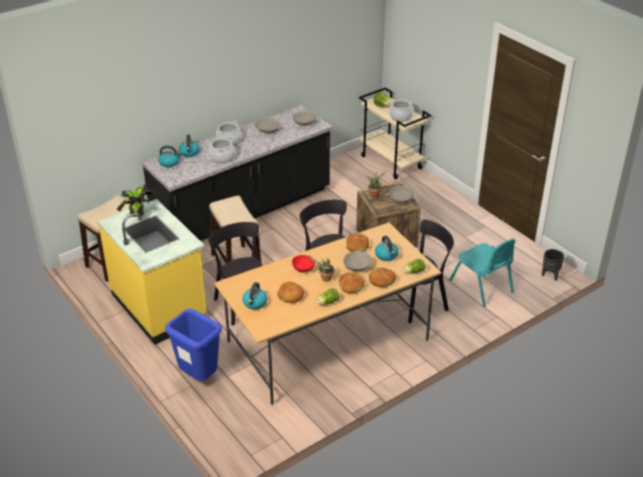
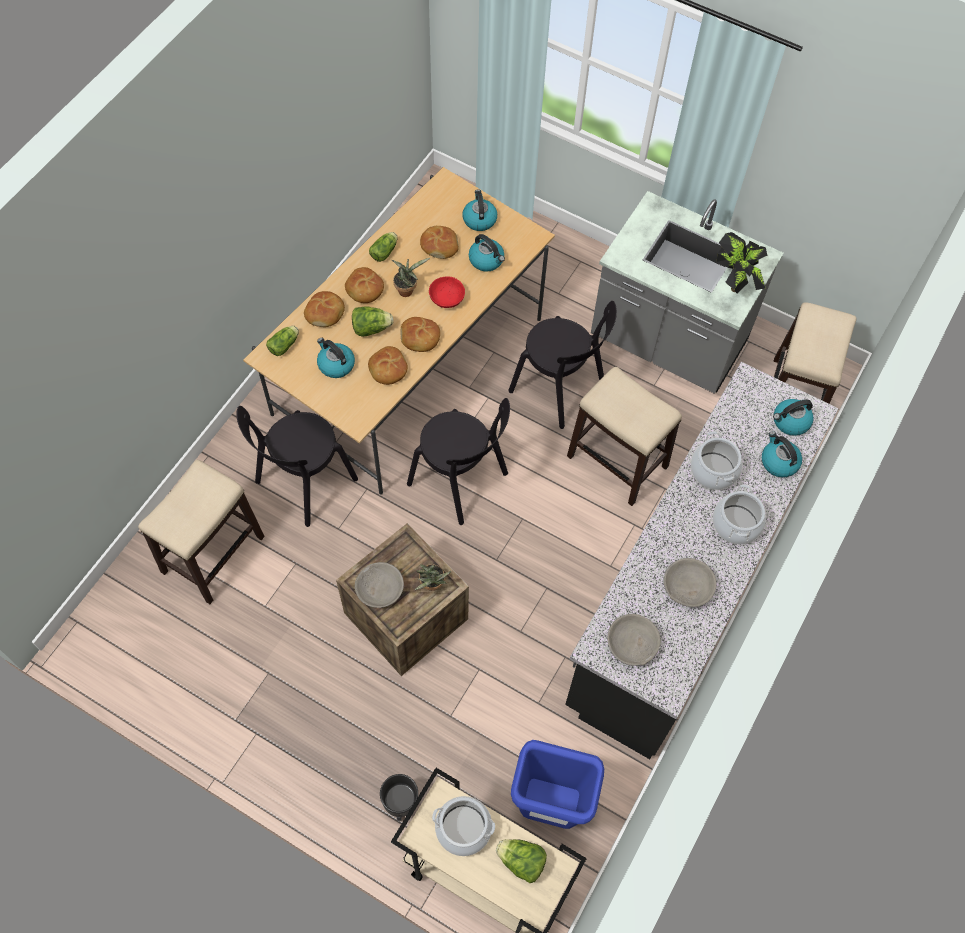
camera: 155 degrees right, 25 degrees up
(160, 306) = (667, 342): yellow counter -> grey counter
(199, 377) = (540, 256): blue trash can -> blue trash can (548, 806)
(266, 280) = (487, 260): none -> kettle
(331, 254) = (420, 338): none -> bread
(357, 266) = (371, 328): grey bowl -> lettuce
(481, 286) = (213, 553): turquoise chair -> stool
(550, 275) = (100, 622): black planter -> black planter (400, 803)

